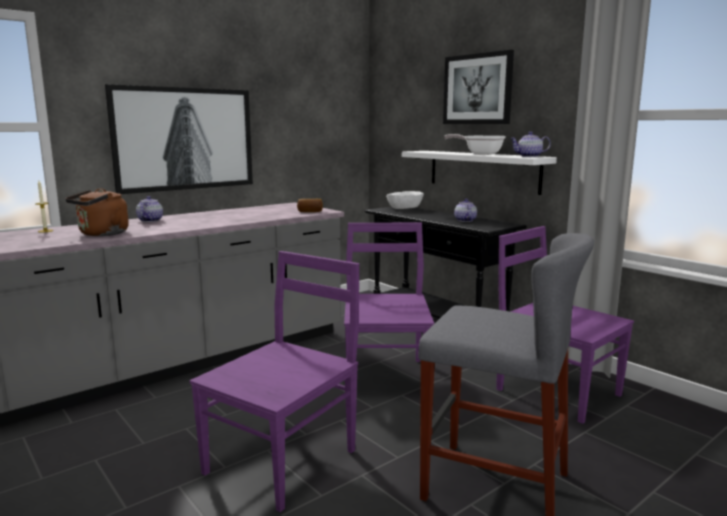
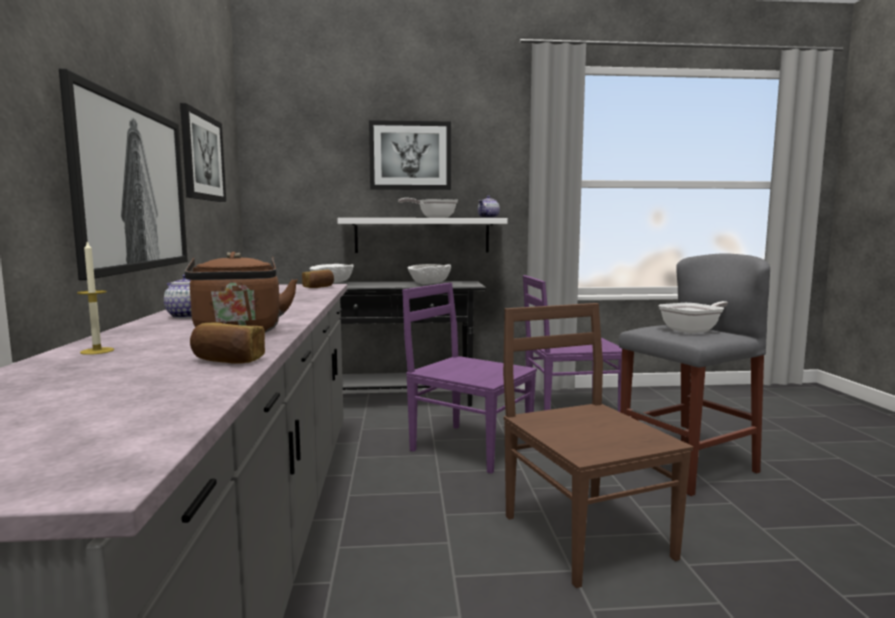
camera: 55 degrees left, 5 degrees down
(31, 245) = (227, 360): none -> bread
(284, 460) = (584, 534): purple chair -> brown chair
(292, 107) = (202, 157): none -> picture
(464, 220) = (429, 283): teapot -> white bowl
(487, 323) = (694, 330): none -> frying pan

